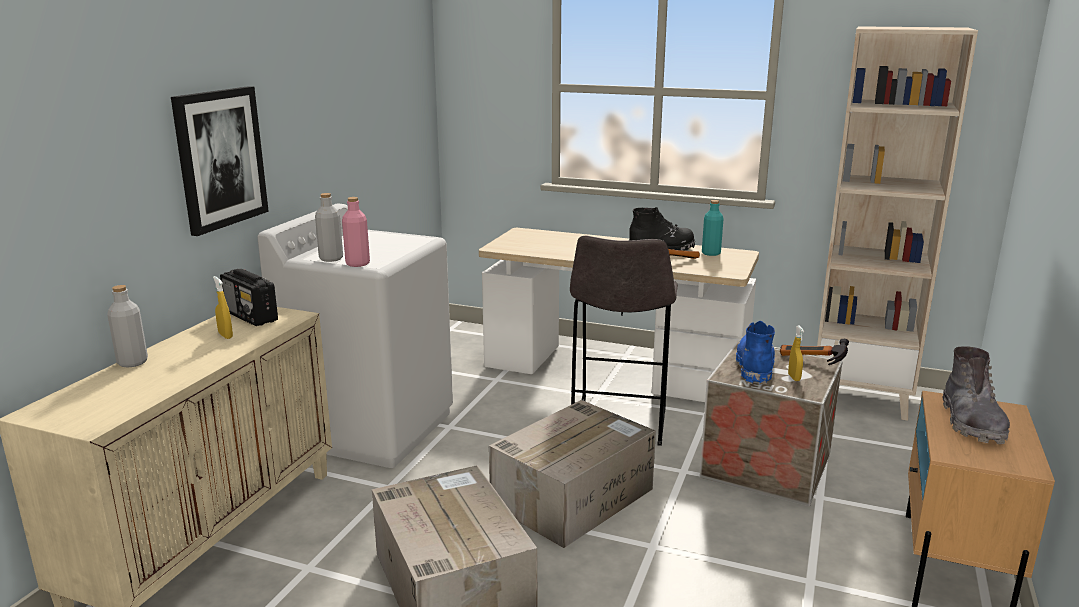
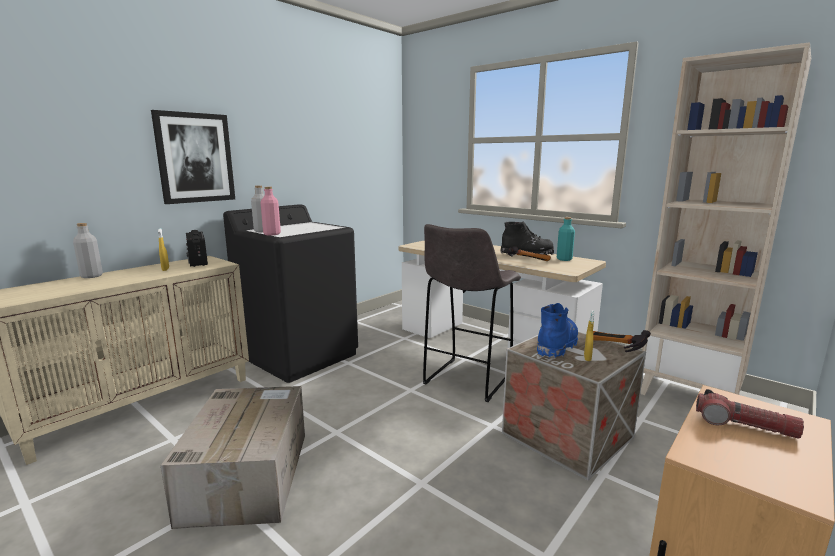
camera: 20 degrees right, 5 degrees down
(371, 427) = (300, 355): white washing machine -> black washing machine
(573, 496) = (391, 427): cardboard box -> none
(971, 422) = (744, 426): grey boot -> flashlight

